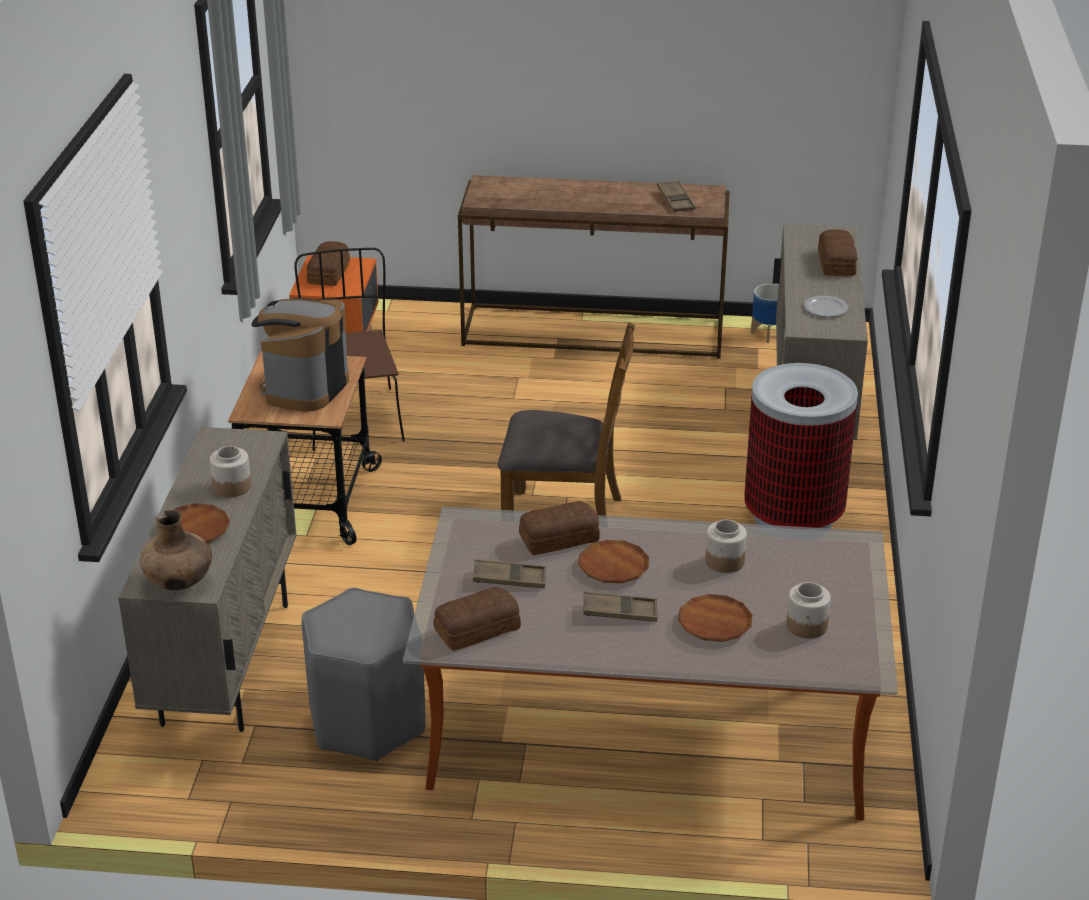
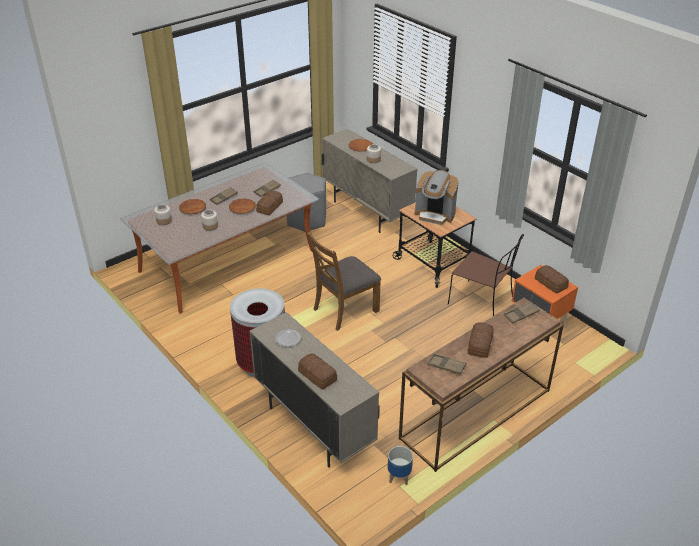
camera: 135 degrees right, 5 degrees up
(179, 582) = (339, 137): brown vase -> none
(304, 388) = (435, 214): coffee machine -> coffee machine turned 135 degrees clockwise
(475, 629) = (257, 175): bread -> bread (480, 344)
(501, 196) = (521, 314): none -> brown tray

